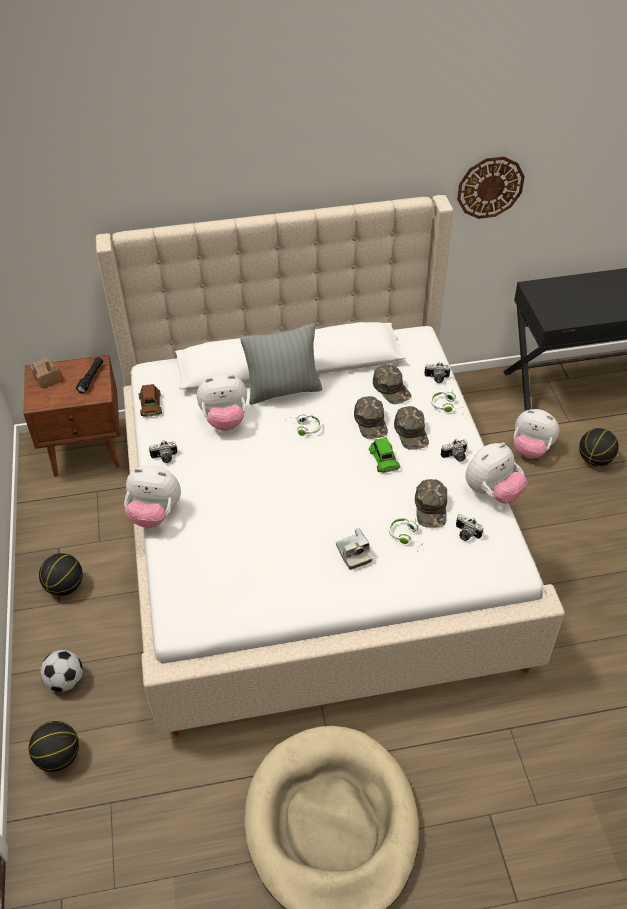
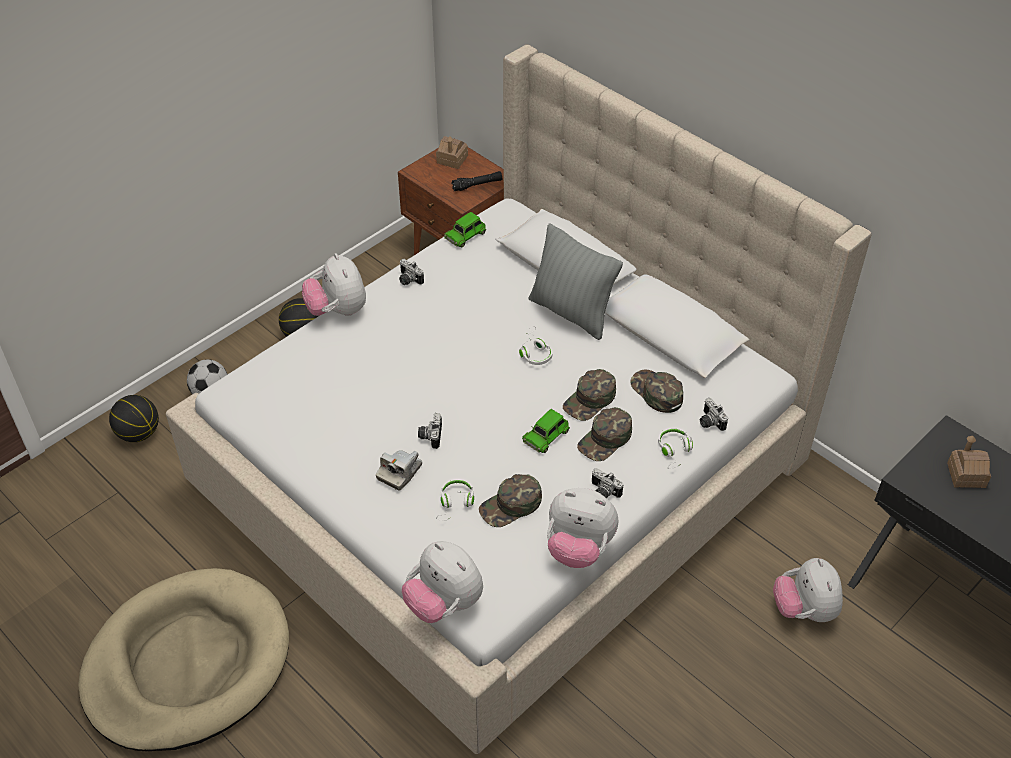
camera: 55 degrees right, 0 degrees up
(150, 404) = (465, 234): brown toy car -> green toy car
(225, 420) = (492, 293): plush toy -> plush toy (444, 603)
(391, 388) = (656, 392): green cap -> green cap turned 120 degrees clockwise
(465, 534) = (497, 551): camera -> camera (430, 436)
(490, 187) = (941, 264): wall clock -> none
(566, 299) = (966, 475): none -> toy house
(595, 459) = (851, 685): basketball -> none

